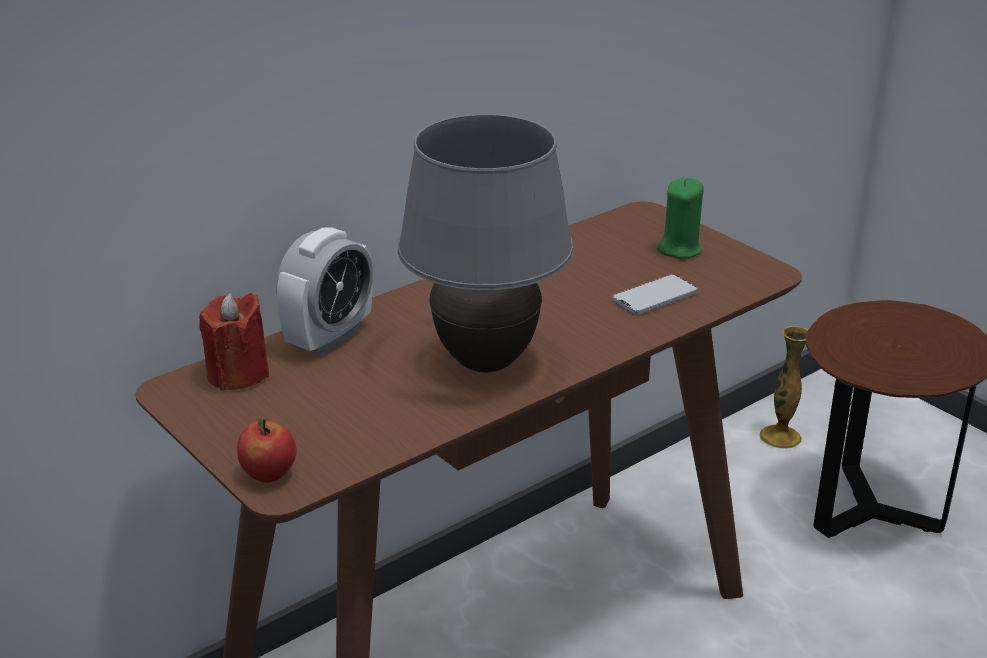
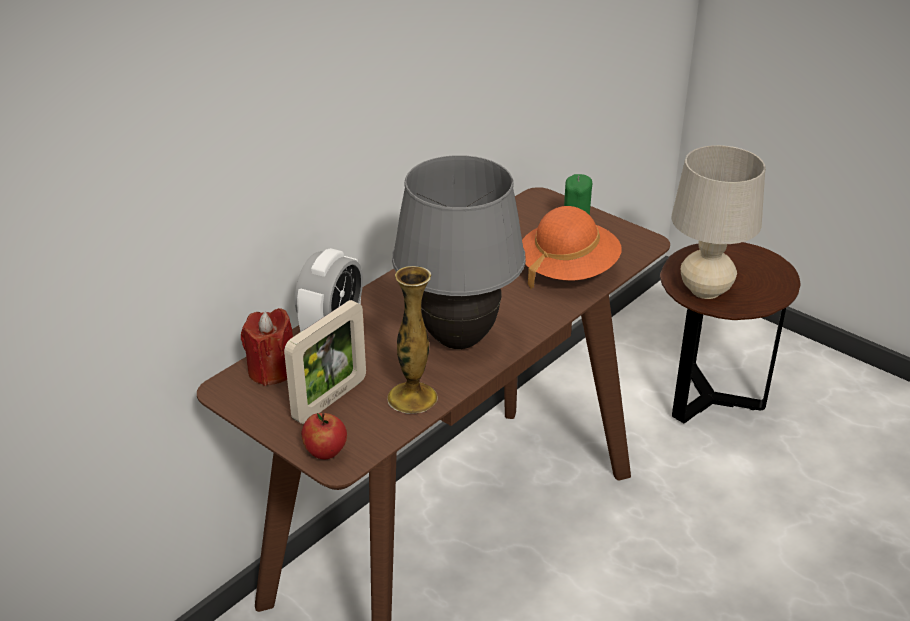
camera: 10 degrees left, 5 degrees up
(297, 414) = (330, 400): none -> picture frame
(655, 296) = (567, 270): phone -> orange hat
(780, 437) = (633, 346): vase -> vase (412, 398)
(862, 357) = (705, 290): none -> beige table lamp

